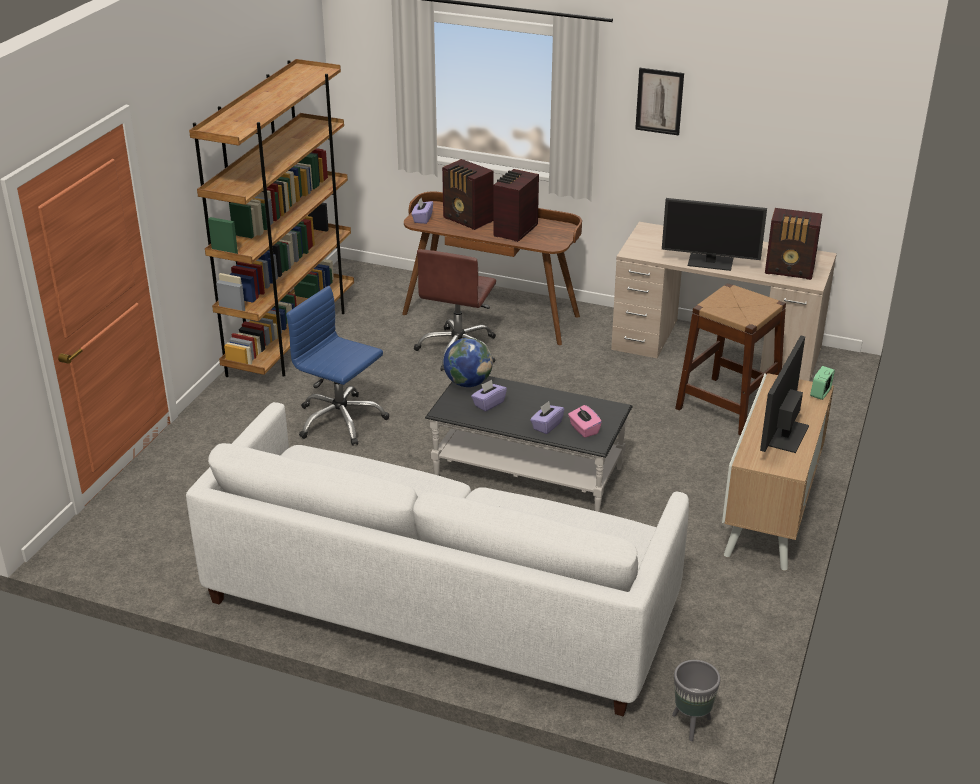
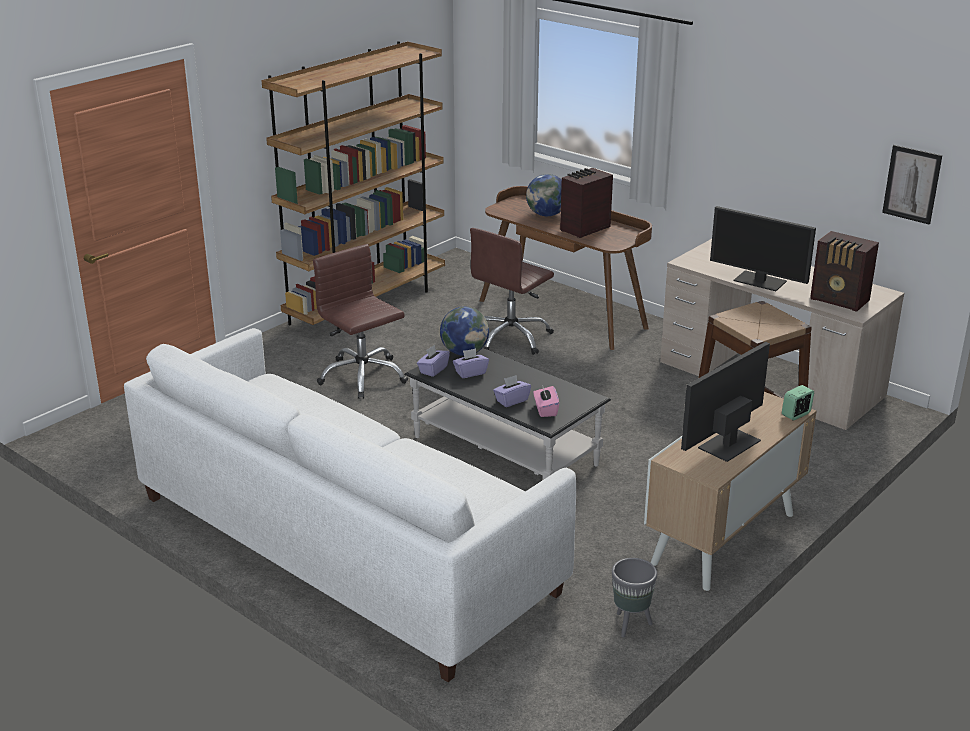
camera: 20 degrees right, 5 degrees down
(340, 420) = (362, 376): blue office chair -> brown office chair
(422, 219) = (504, 208): purple tissue box -> purple tissue box (433, 370)
(468, 220) = (546, 215): radio -> globe
(659, 101) = (737, 112): picture -> picture (912, 184)
(691, 725) = (510, 707): grey planter -> grey planter (630, 625)

